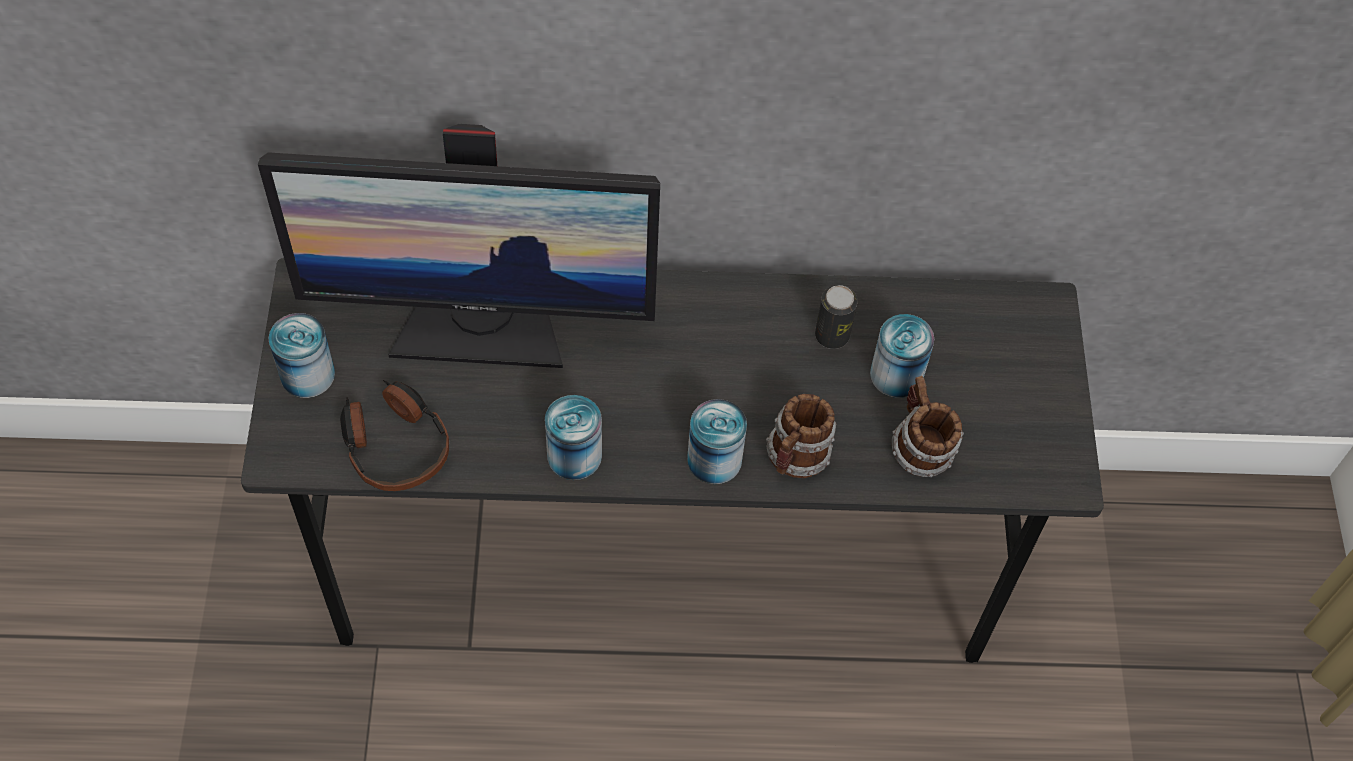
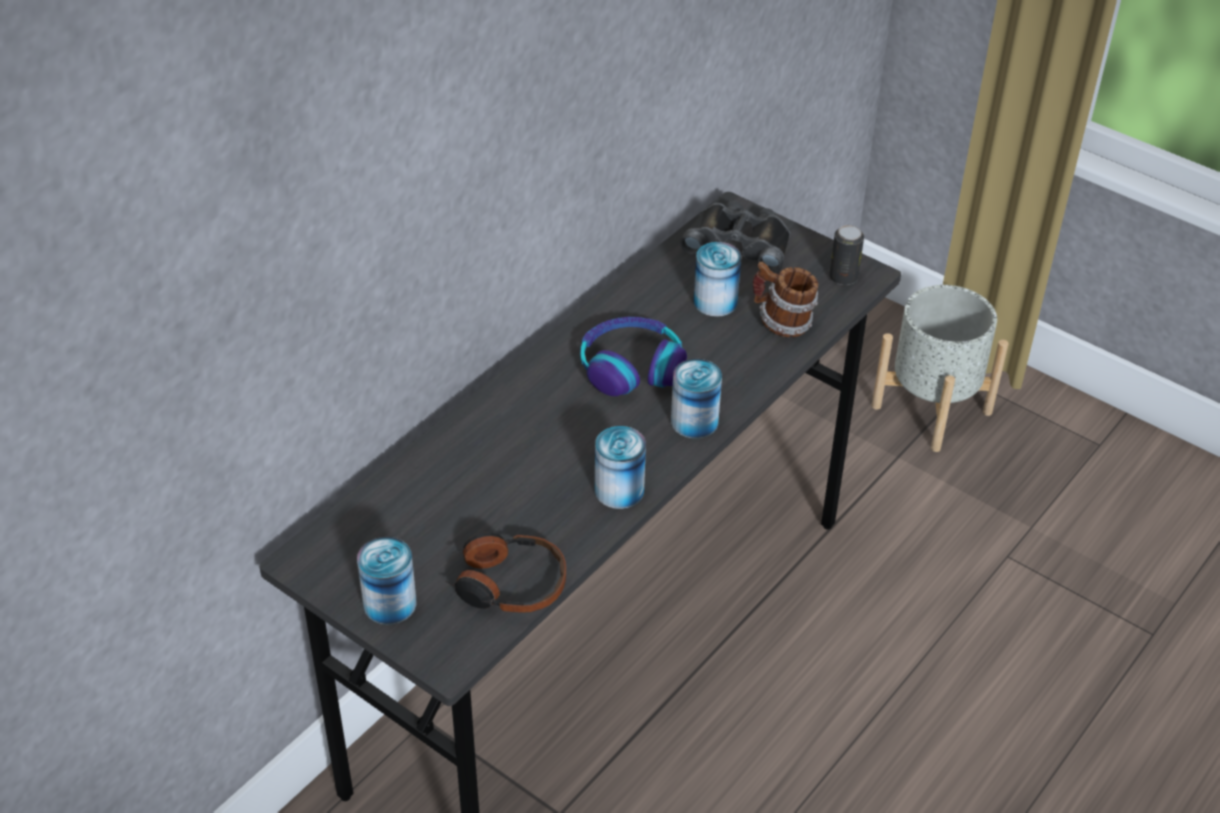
camera: 50 degrees left, 15 degrees down
(480, 325) = (453, 481): monitor -> none
(741, 364) = (631, 367): none -> headphones
(796, 458) = (733, 382): mug -> none
(832, 335) = (654, 313): can -> can (843, 277)
(1004, 341) = (739, 242): none -> black binoculars
(1217, 658) = (931, 409): none -> grey planter

